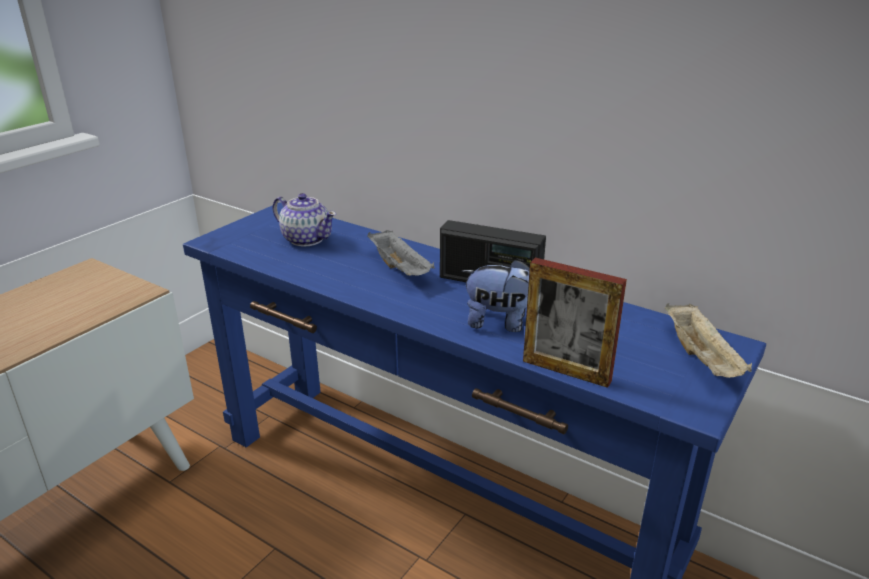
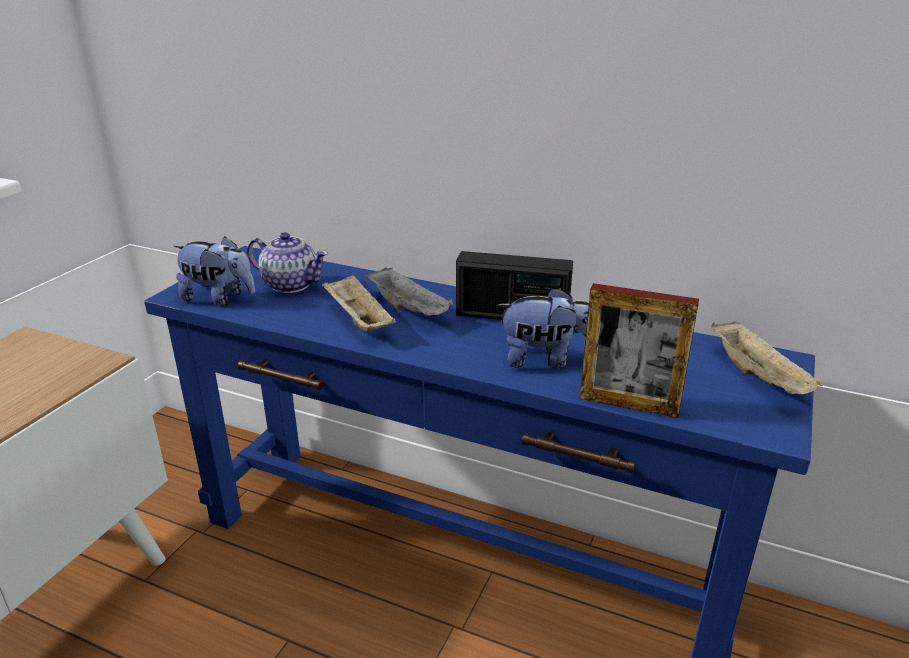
camera: 10 degrees left, 0 degrees up
(243, 246) = (219, 298): none -> plush toy
(352, 274) = (357, 319): none -> beige tray

